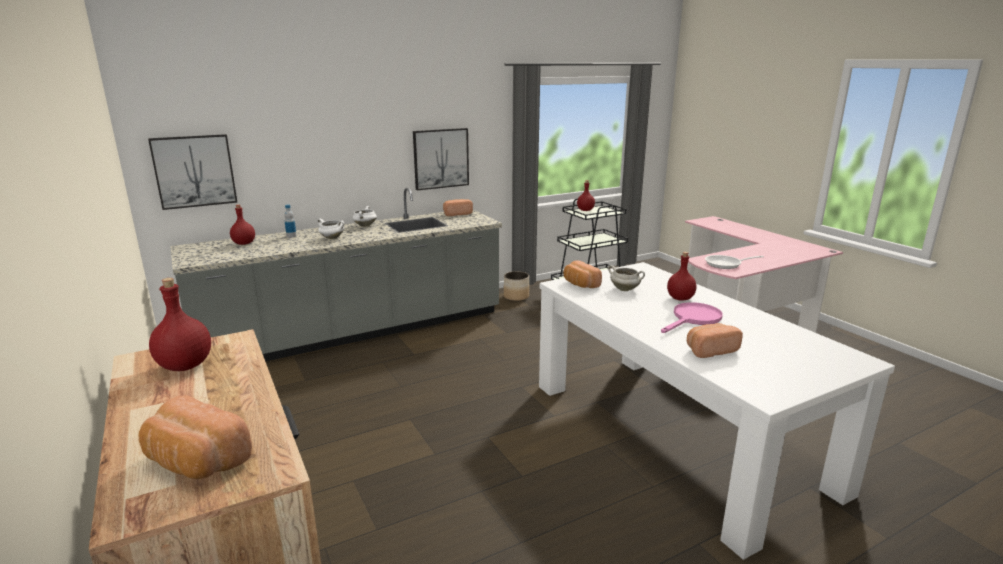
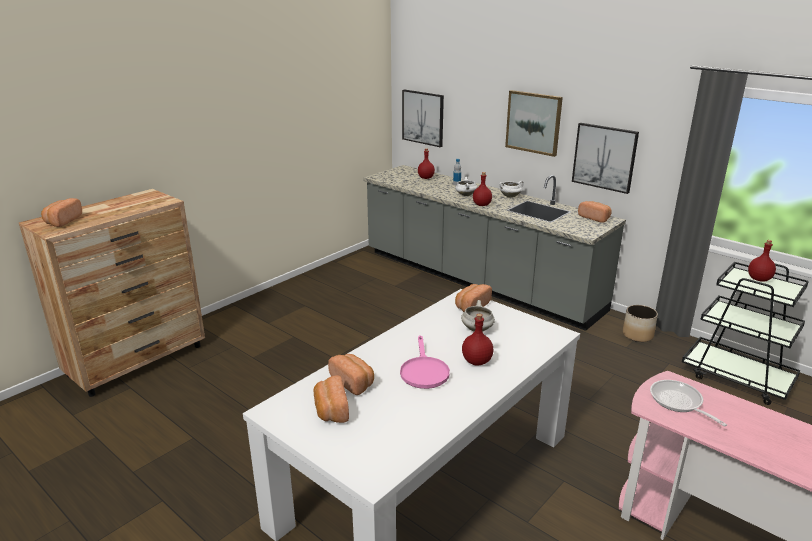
camera: 70 degrees right, 5 degrees up
(186, 365) = (142, 200): red bottle -> red bottle (482, 205)
(362, 142) = (533, 122): none -> picture
(693, 319) = (423, 371): pink frying pan -> pink frying pan turned 60 degrees clockwise
(762, 366) = (330, 410): none -> bread

